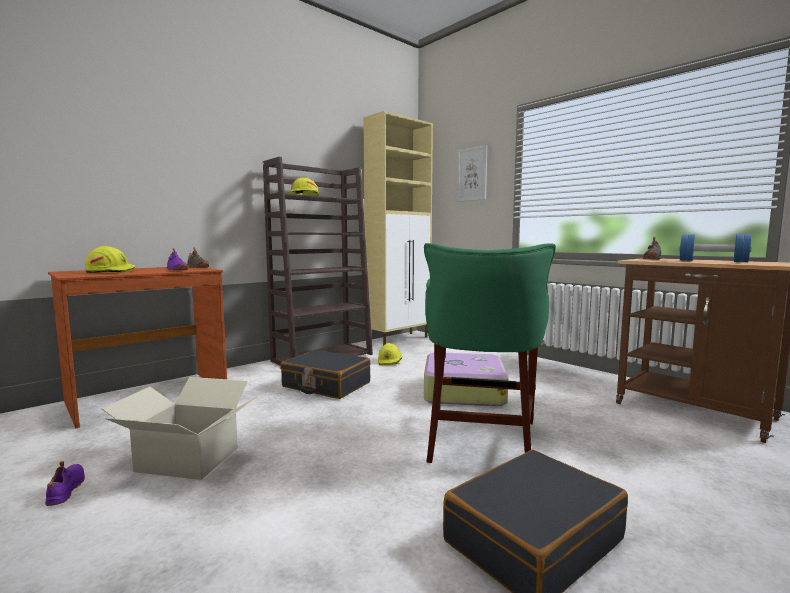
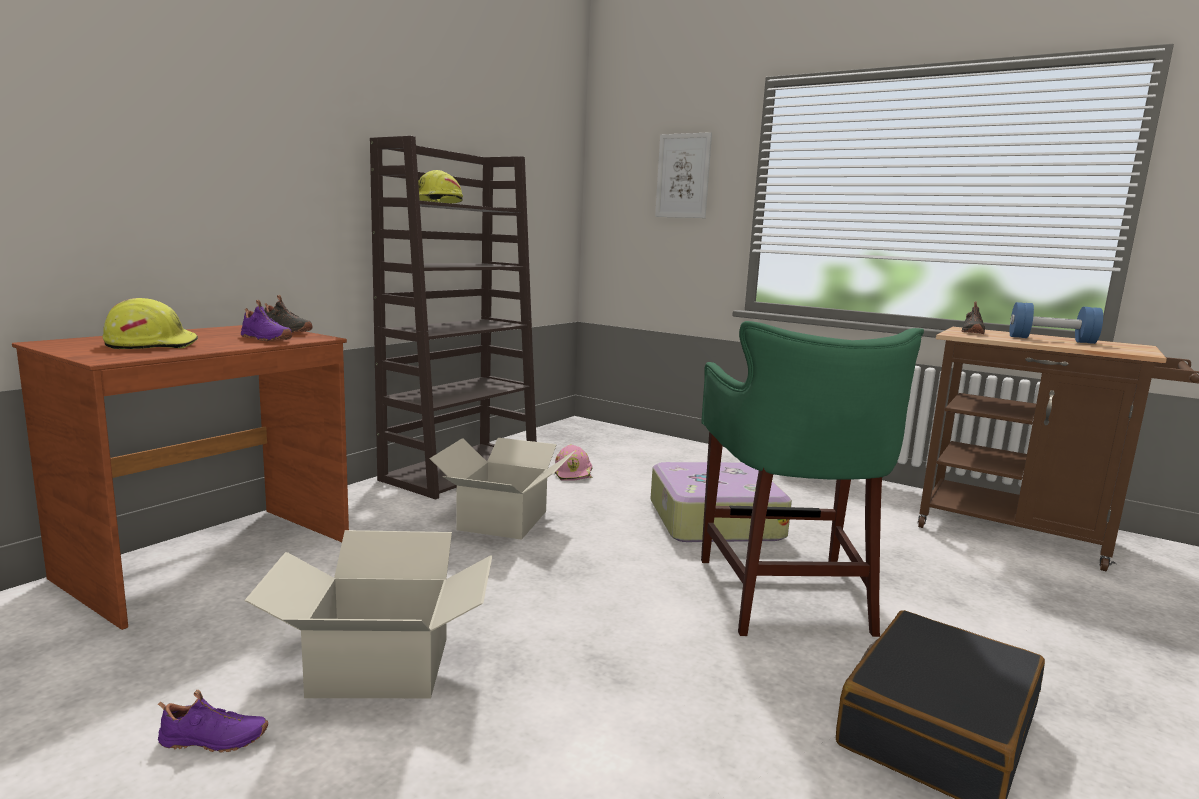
camera: 15 degrees left, 5 degrees up
(67, 489) = (213, 741): purple shoe -> purple shoe turned 120 degrees clockwise
(326, 385) = (504, 520): black suitcase -> cardboard box
(390, 361) = (573, 474): yellow hard hat -> pink hard hat
(399, 339) = (559, 433): beige cabinet -> none

